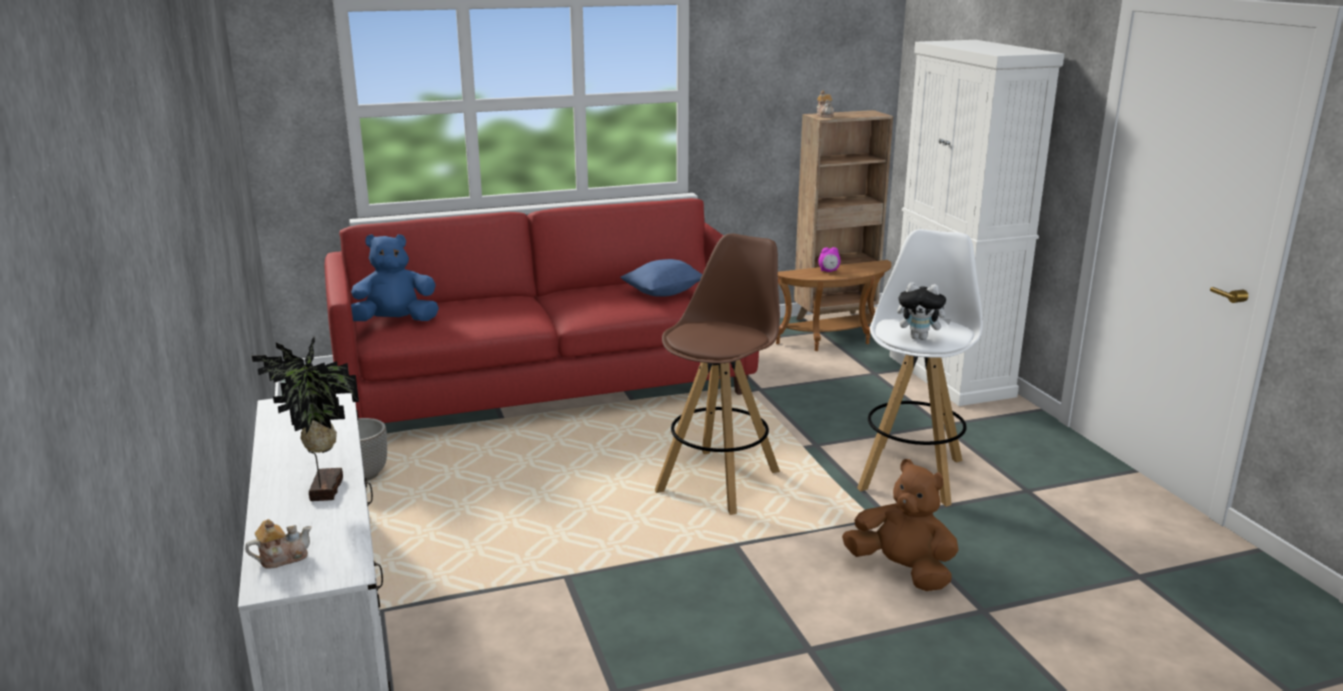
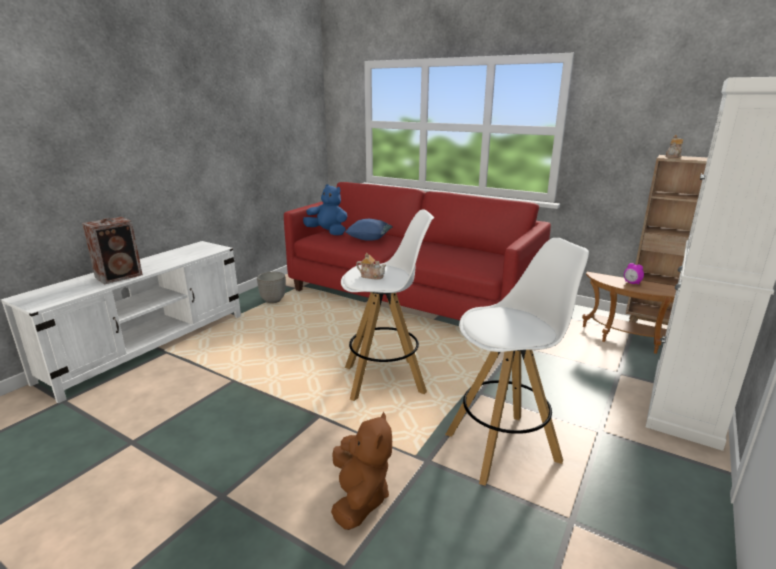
camera: 50 degrees right, 0 degrees up
(282, 558) = (48, 291): teapot -> teapot (371, 276)
(323, 490) = (120, 276): potted plant -> speaker
(663, 293) = (469, 257): blue pillow -> blue pillow (369, 239)
(719, 480) = (385, 379): brown stool -> white stool
(920, 338) = (487, 327): plush toy -> none

